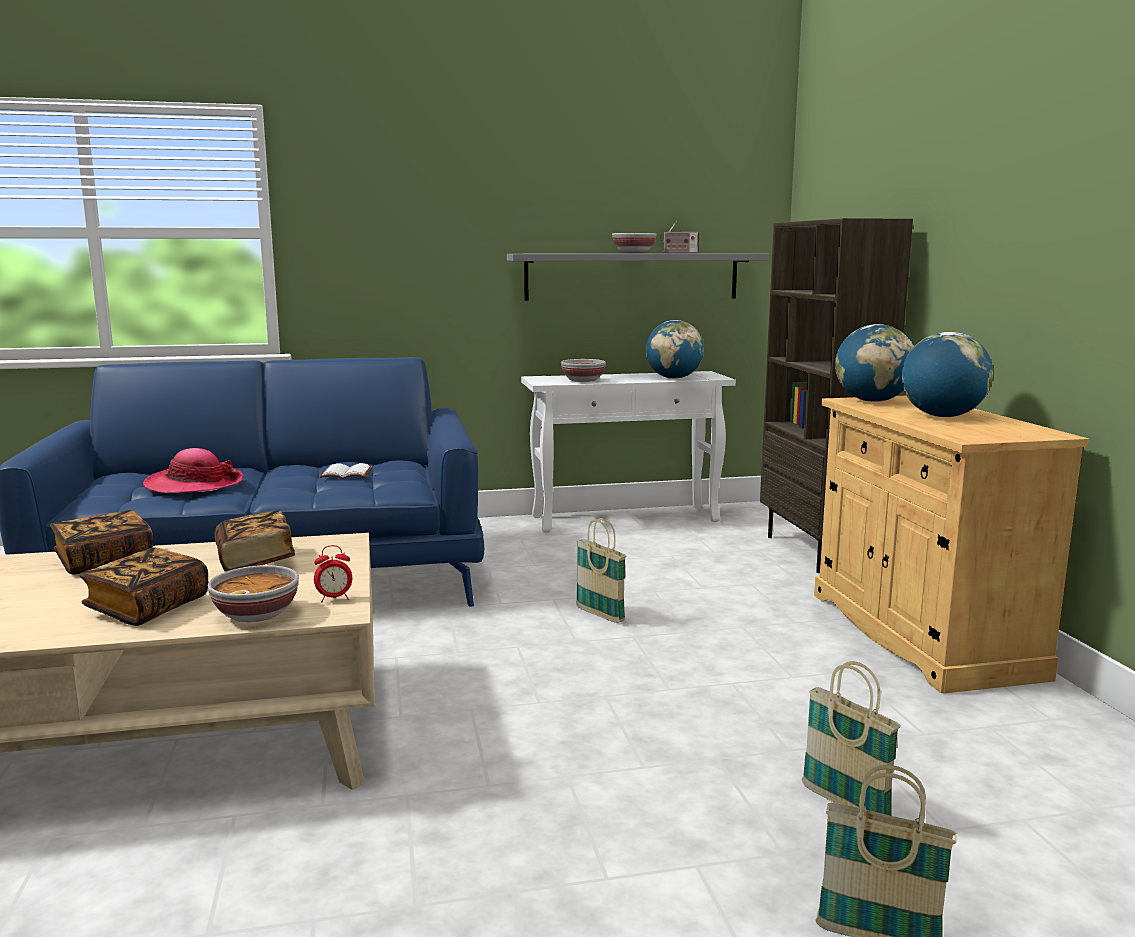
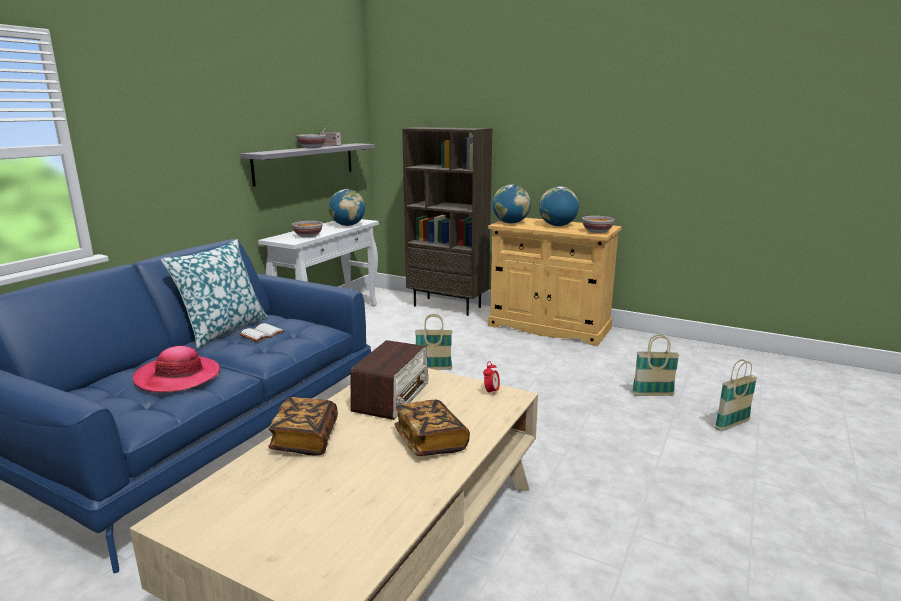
camera: 50 degrees left, 5 degrees up
(255, 561) = (392, 396): book -> radio
(256, 614) = (487, 415): bowl -> bowl (596, 231)
(336, 462) = (223, 330): none -> pillow

